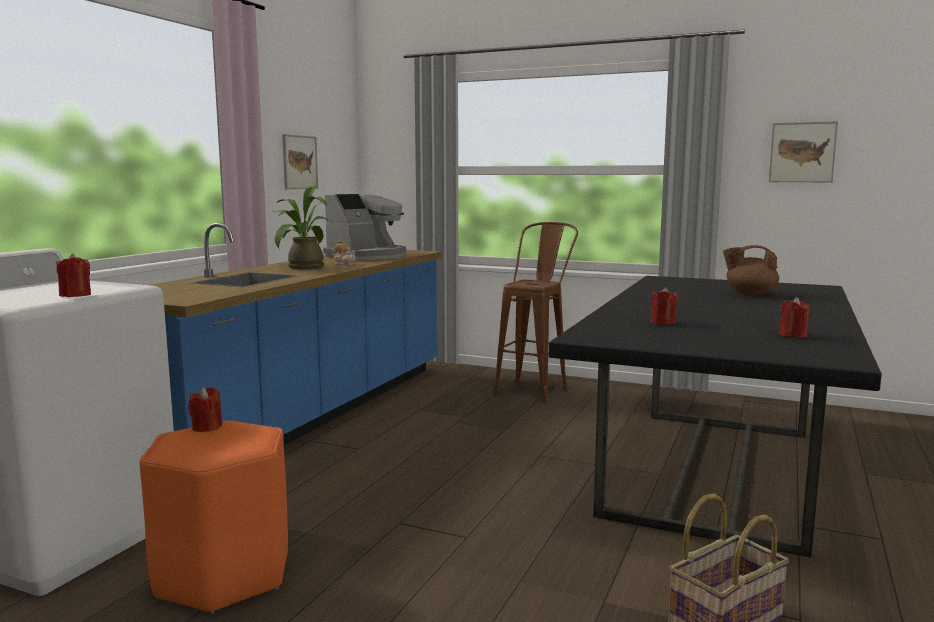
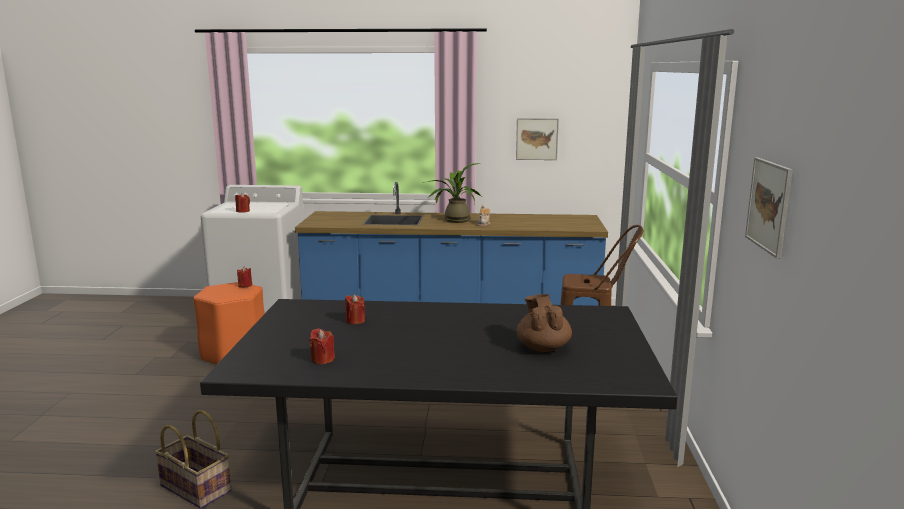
camera: 70 degrees right, 5 degrees up
(367, 256) = (537, 222): coffee machine -> none

